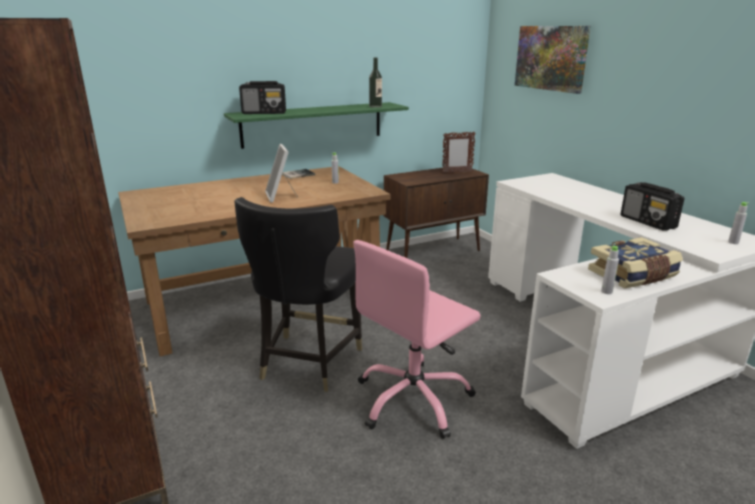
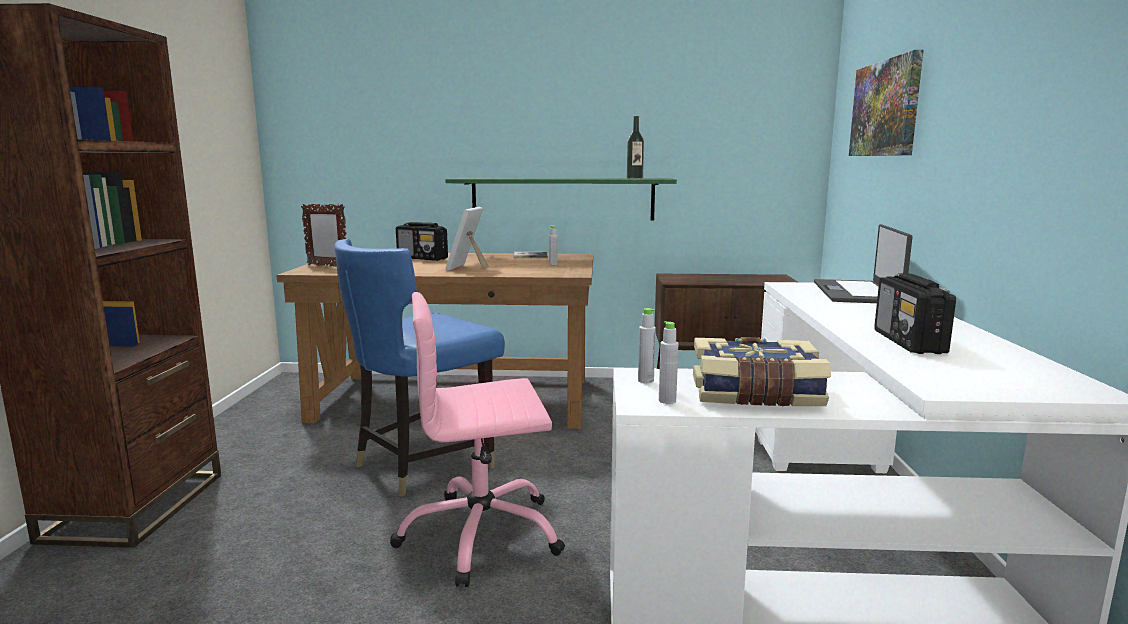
camera: 30 degrees right, 10 degrees down
(264, 113) = (492, 178): radio -> radio (422, 258)
(308, 362) = (422, 464): black chair -> blue chair
(457, 172) = (760, 279): picture frame -> picture frame (327, 266)
(559, 184) = (857, 293): none -> laptop
(733, 242) = (1027, 384): grey bottle -> grey bottle (645, 380)

